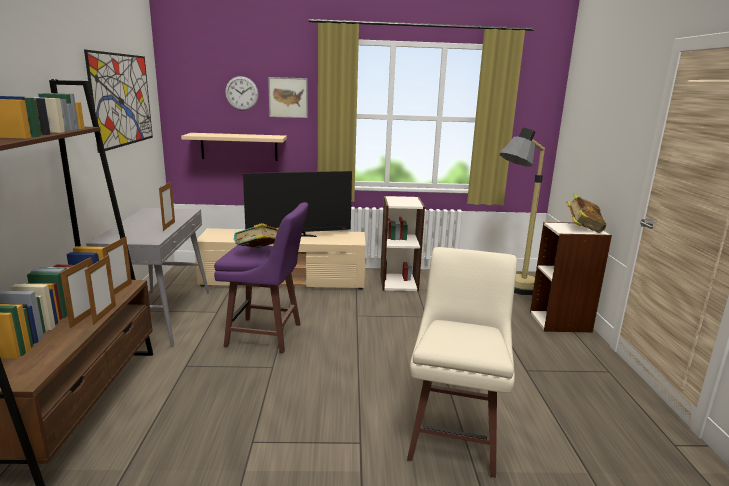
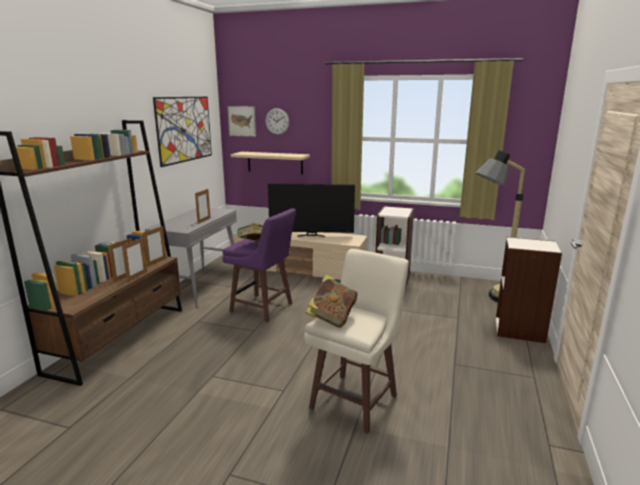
camera: 20 degrees right, 0 degrees up
(288, 97) = (311, 124): picture -> picture (242, 121)
(583, 228) = (539, 245): book -> book (332, 318)

